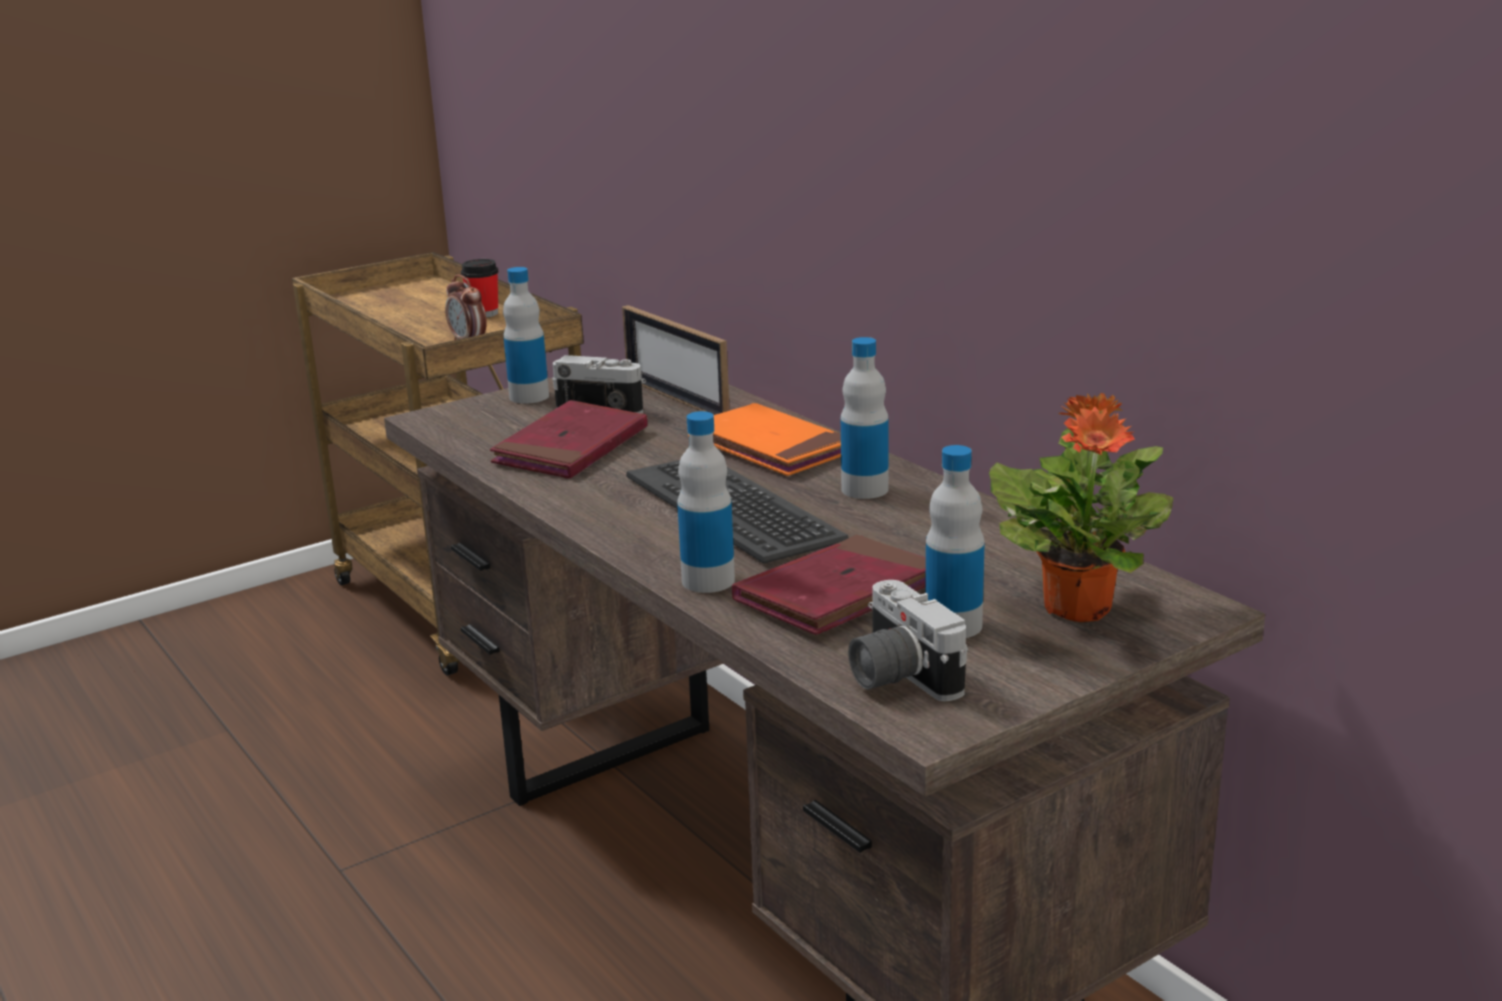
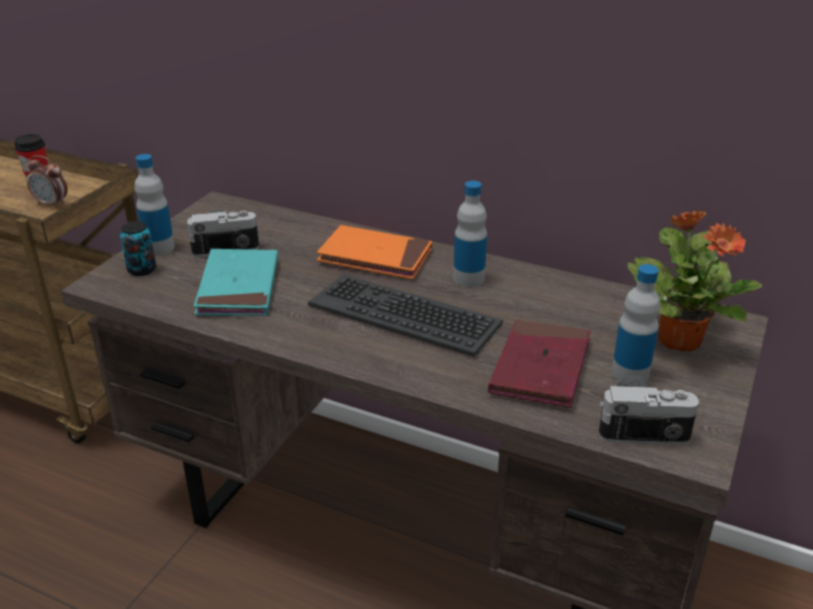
camera: 30 degrees left, 10 degrees up
(486, 413) = (142, 270): none -> can
(571, 447) = (238, 287): red book -> turquoise book
(676, 398) = (269, 228): picture frame -> none
(708, 581) = (452, 380): bottle -> none
(895, 676) = (641, 425): camera -> camera turned 150 degrees clockwise

